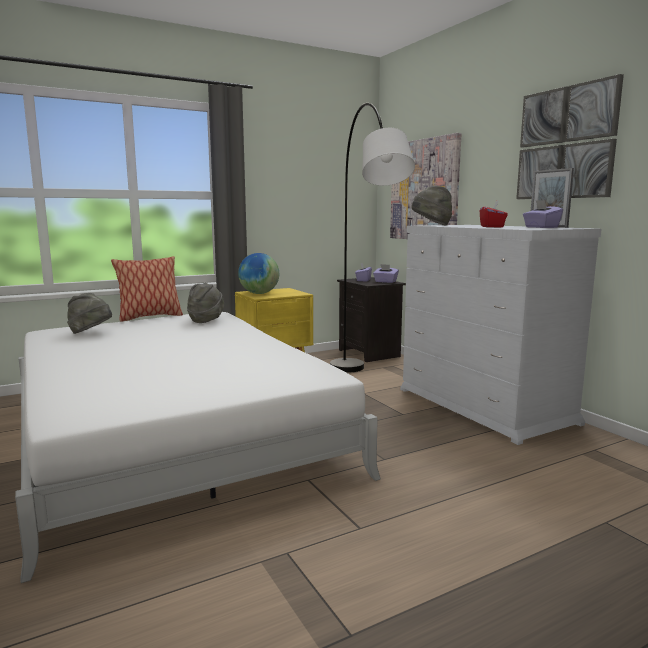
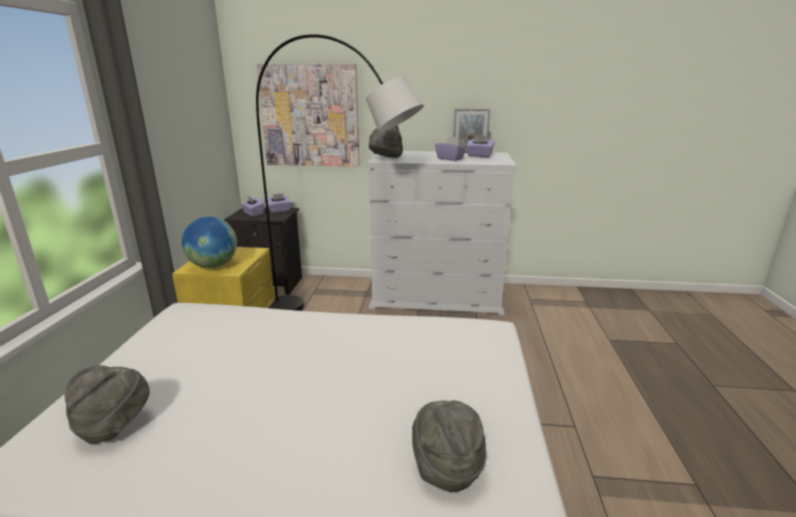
camera: 55 degrees left, 10 degrees up
(150, 317) = (108, 355): pillow -> none
(206, 320) = (218, 324): grey hat -> grey hat (446, 468)
(492, 227) = (450, 159): red tissue box -> purple tissue box
(566, 143) = (470, 86): picture -> none

